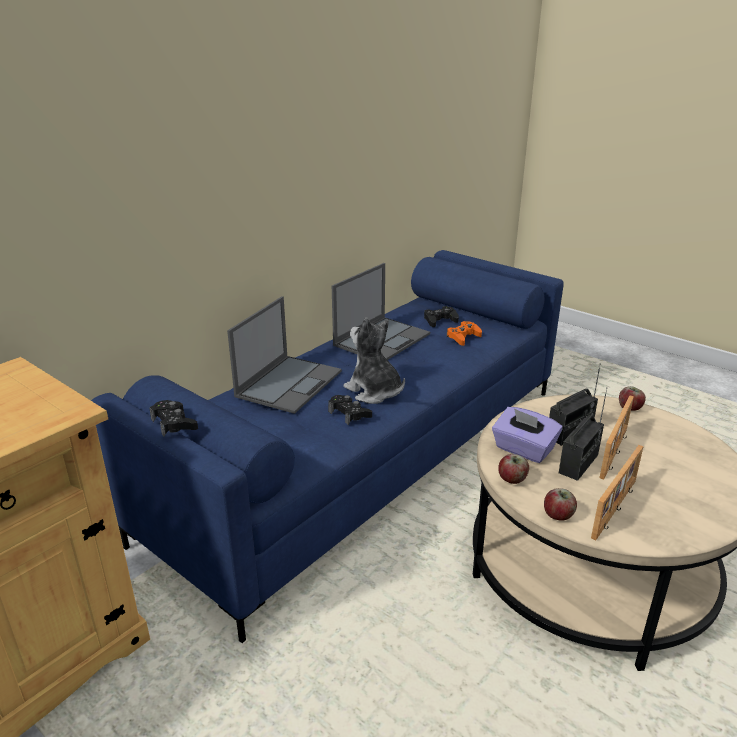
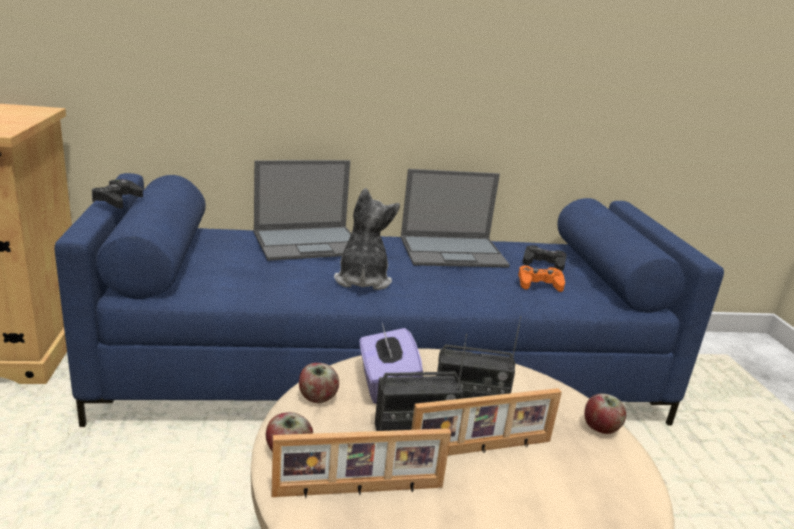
camera: 40 degrees right, 5 degrees down
(349, 414) = (306, 281): black game controller -> none

